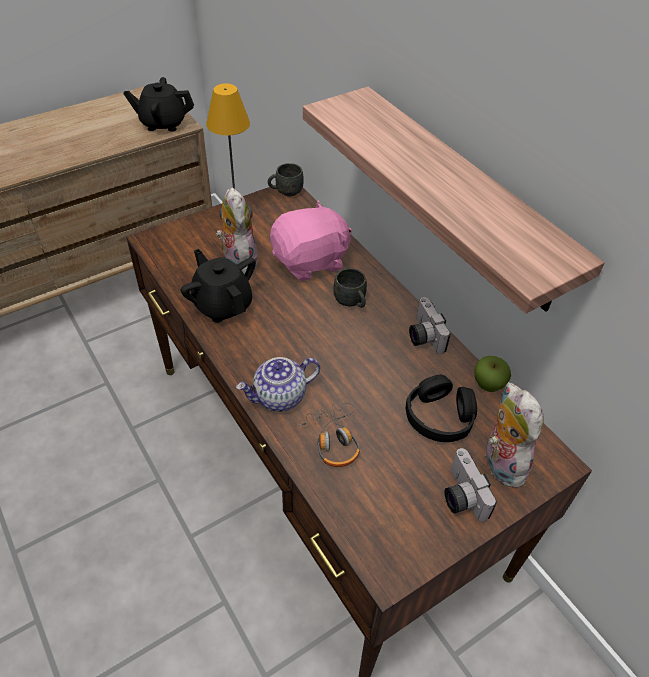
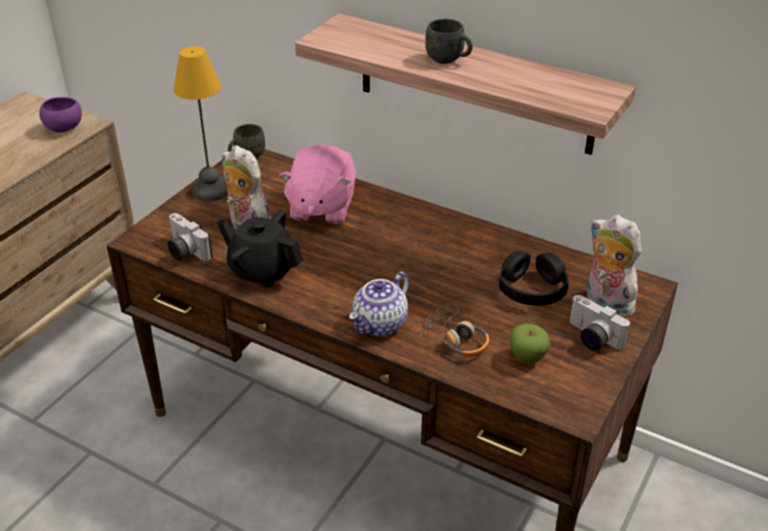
camera: 25 degrees left, 10 degrees down
(163, 123) = (64, 128): black teapot -> purple bowl
(310, 261) = (321, 207): pink plush toy -> pink plush toy turned 150 degrees clockwise
(351, 302) = (386, 228): grey mug -> grey mug (449, 60)
(422, 336) = (471, 233): camera -> camera (185, 251)
(488, 385) = (554, 251): apple -> apple (527, 357)

